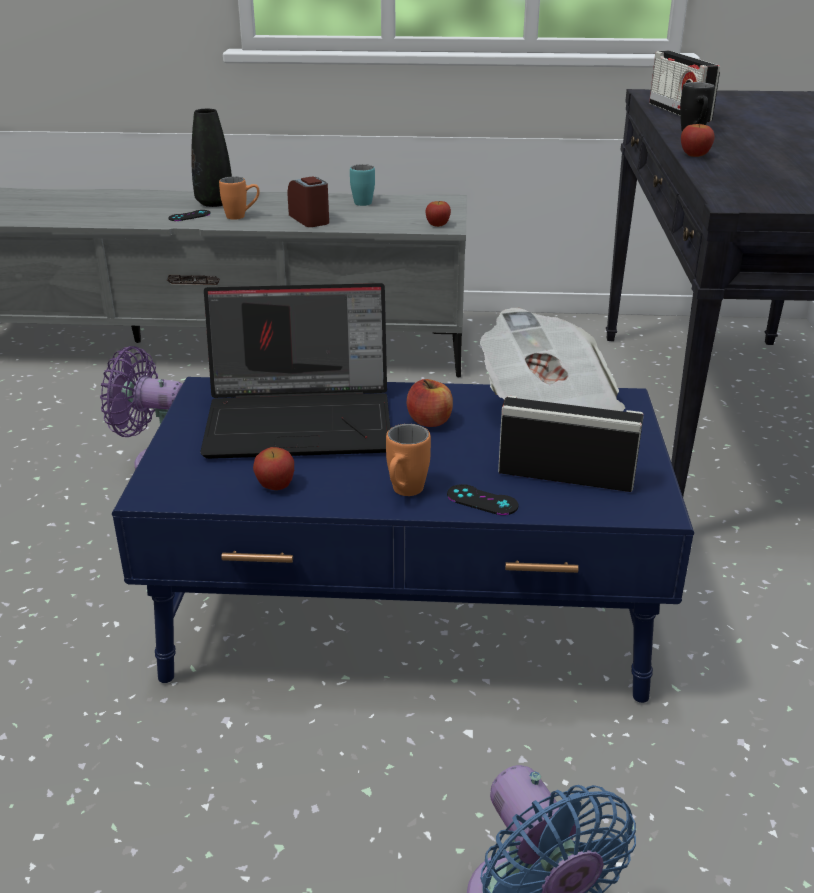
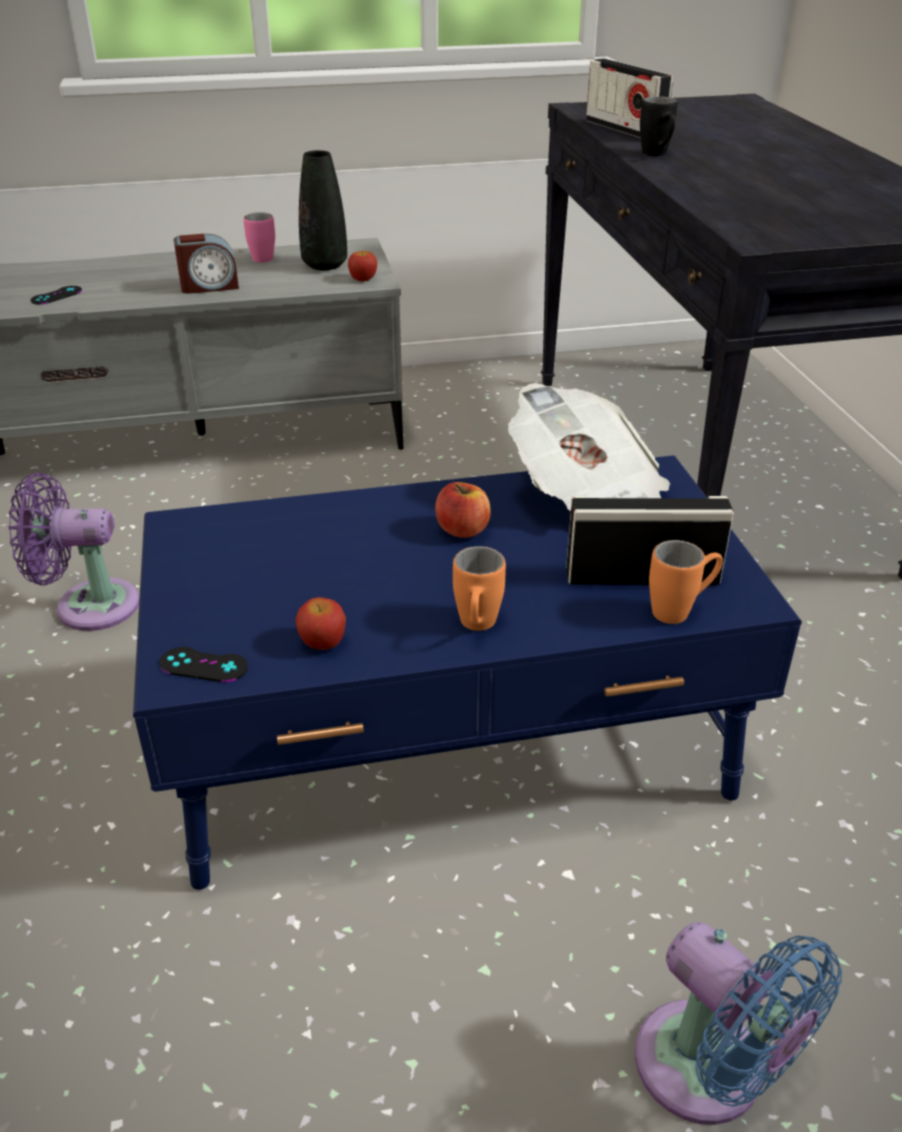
camera: 15 degrees left, 5 degrees up
(214, 203) = (80, 275): black vase -> black vase (325, 265)
(242, 216) = (123, 290): orange mug -> orange mug (680, 610)
(302, 419) = (314, 549): laptop -> none
(310, 219) = (209, 286): alarm clock -> alarm clock turned 120 degrees clockwise
(364, 201) = (263, 256): turquoise mug -> pink mug
(482, 500) = (567, 621): black game controller -> black game controller (203, 665)
(694, 155) = (677, 183): apple -> none

